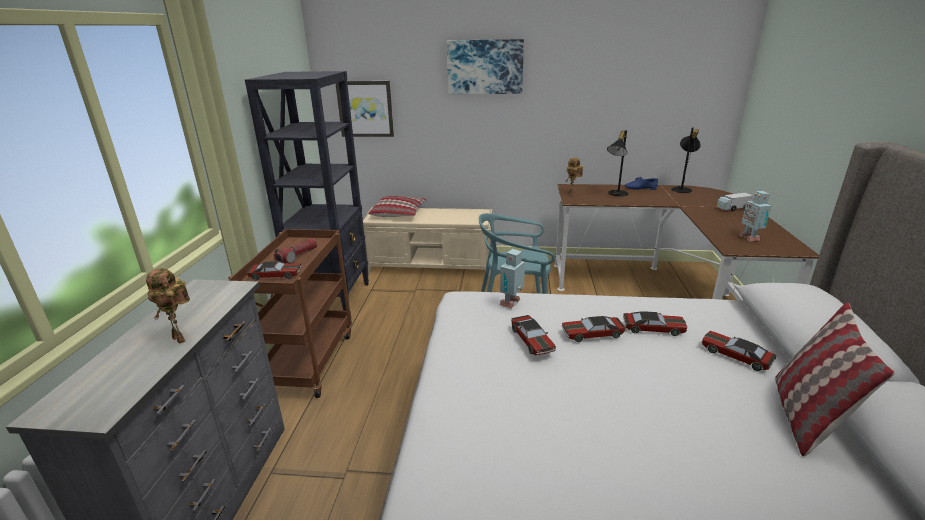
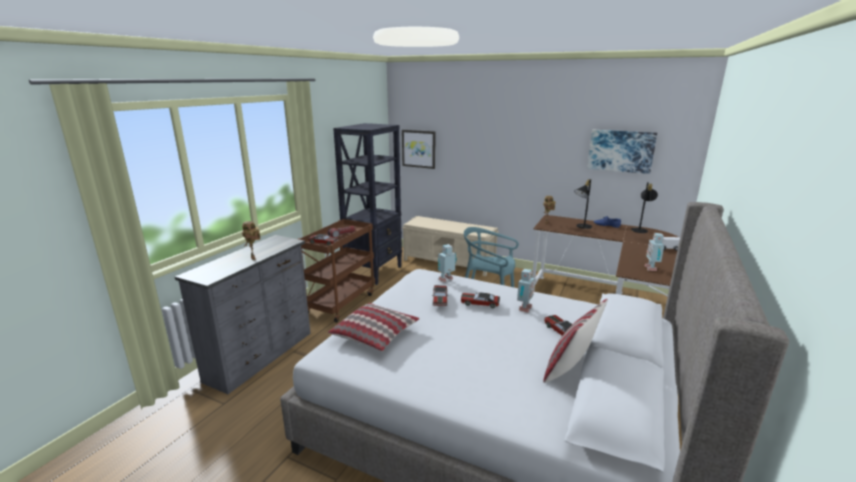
camera: 20 degrees right, 5 degrees down
(399, 213) = (431, 222): pillow -> pillow (375, 334)
(485, 67) = (498, 126): picture -> picture (621, 151)
(653, 328) = (523, 308): toy car -> toy robot

